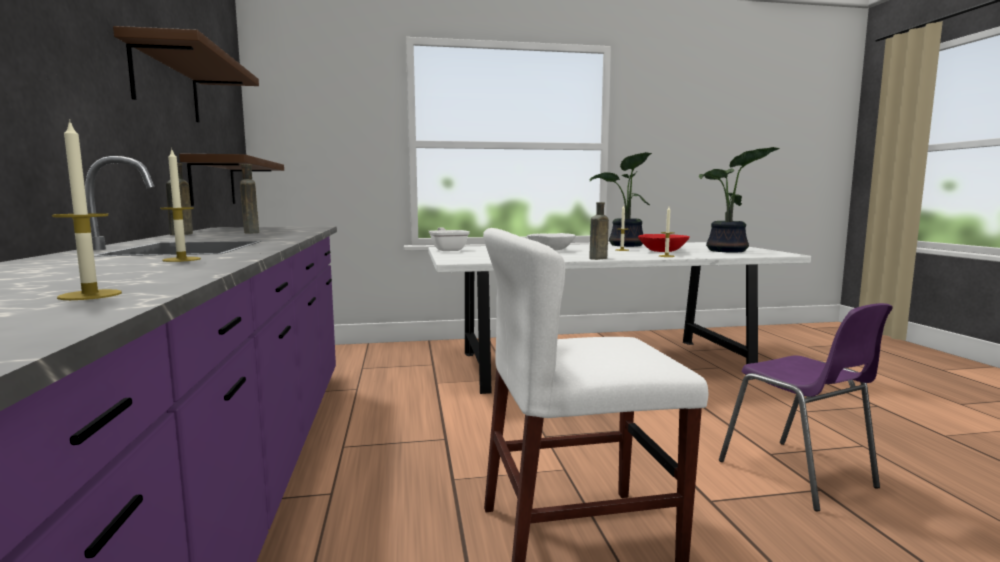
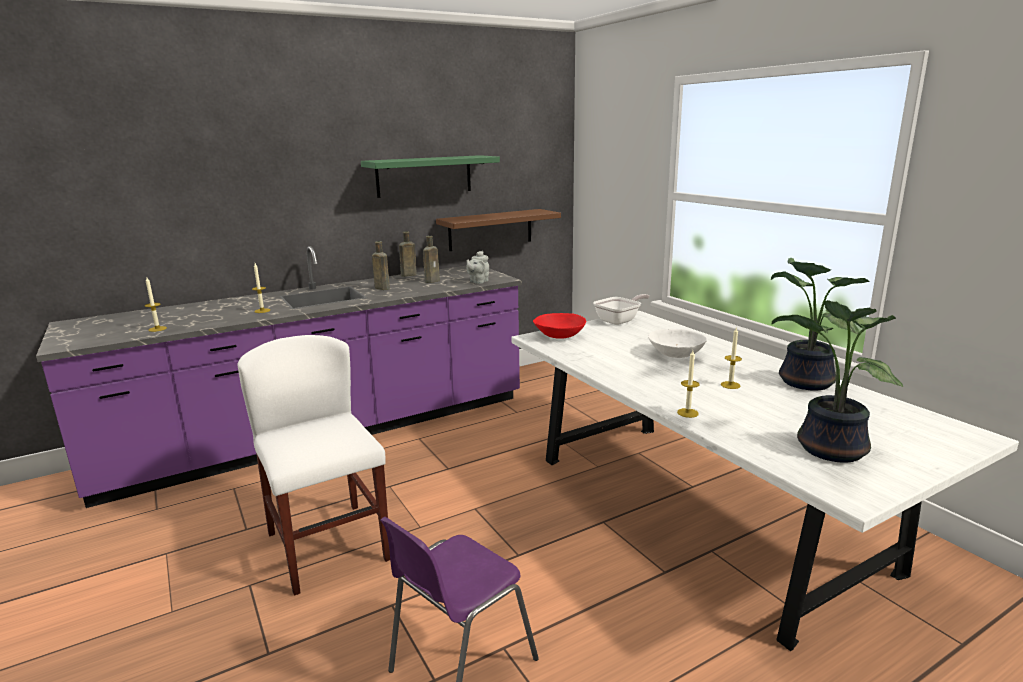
camera: 70 degrees right, 10 degrees up
(166, 84) = (424, 176): brown shelf -> green shelf
(305, 229) = (478, 282): none -> grey teapot
(597, 258) = (615, 382): brown bottle -> brown bottle (381, 288)
(662, 251) = (745, 408): red bowl -> red bowl (559, 336)

